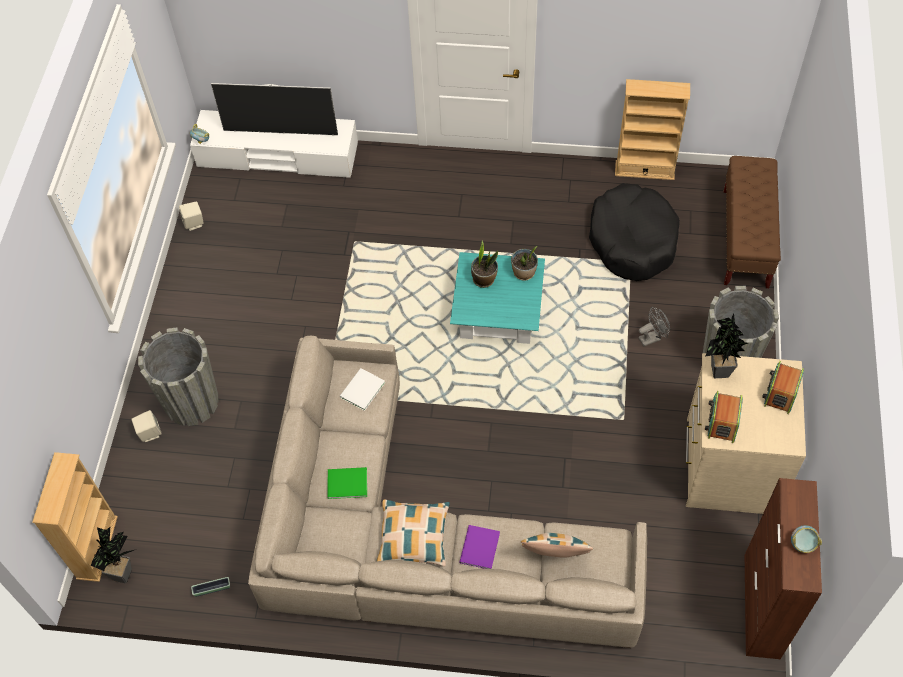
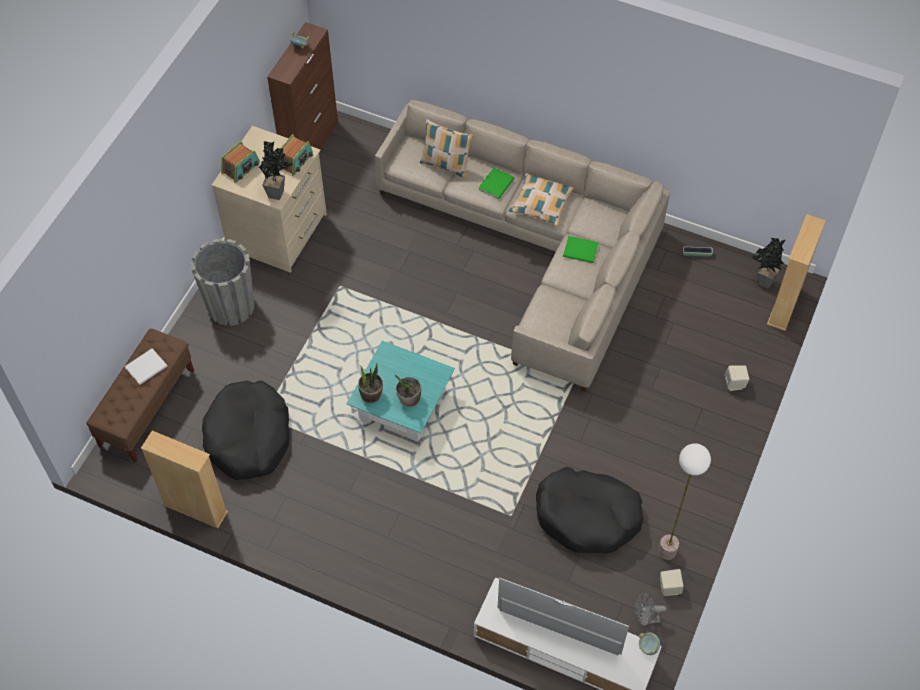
camera: 165 degrees left, 0 degrees up
(191, 402) = (695, 400): grey planter -> none
(200, 251) = (667, 551): none -> floor lamp
(282, 260) = (587, 516): none -> black dog bed
(361, 390) = (550, 316): white book -> white book (147, 367)
(478, 549) = (497, 183): purple book -> green book
(652, 337) = (281, 343): grey fan -> grey fan (645, 619)

